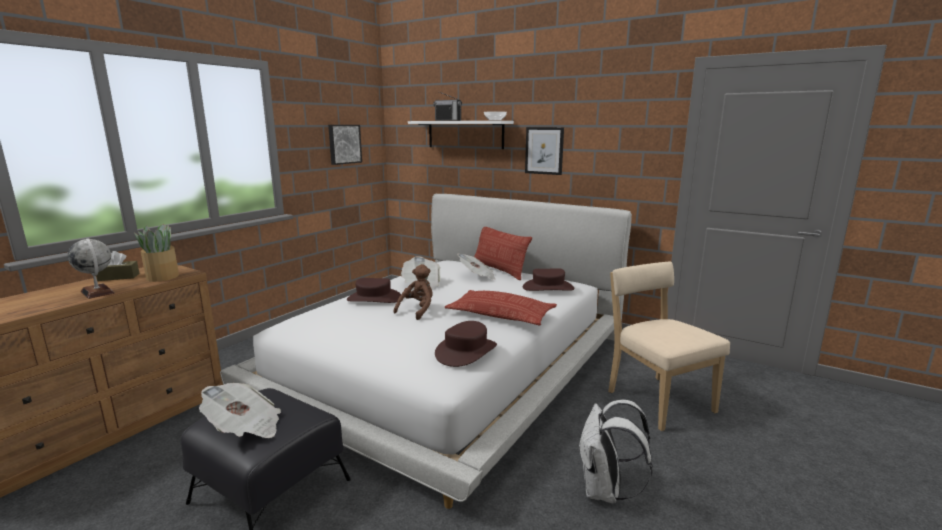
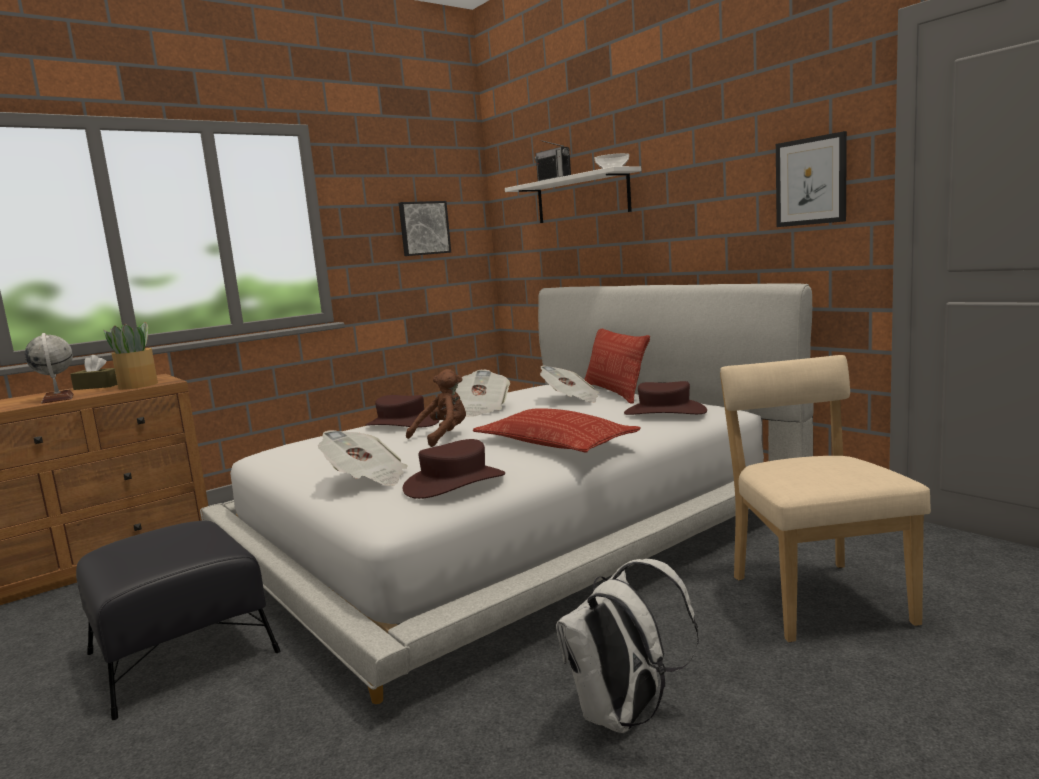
camera: 20 degrees right, 5 degrees down
(245, 427) = (133, 555): newspaper -> newspaper (367, 479)
(544, 150) = (684, 205): picture -> picture (811, 181)

